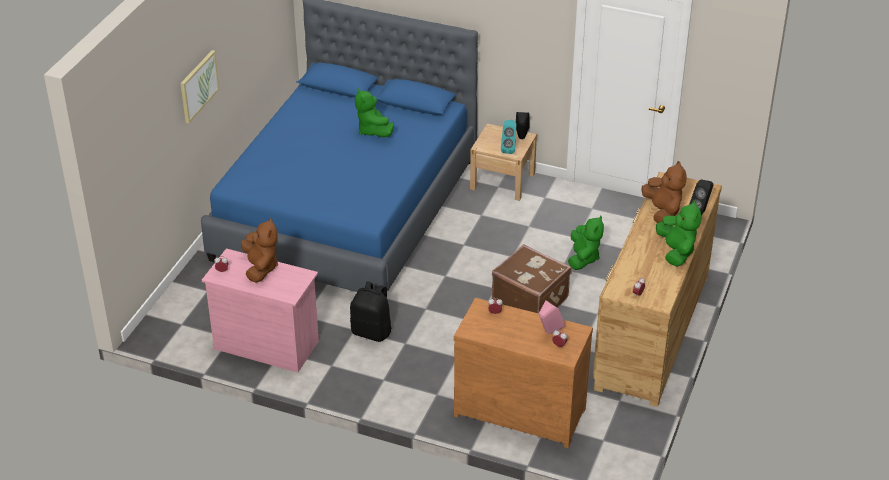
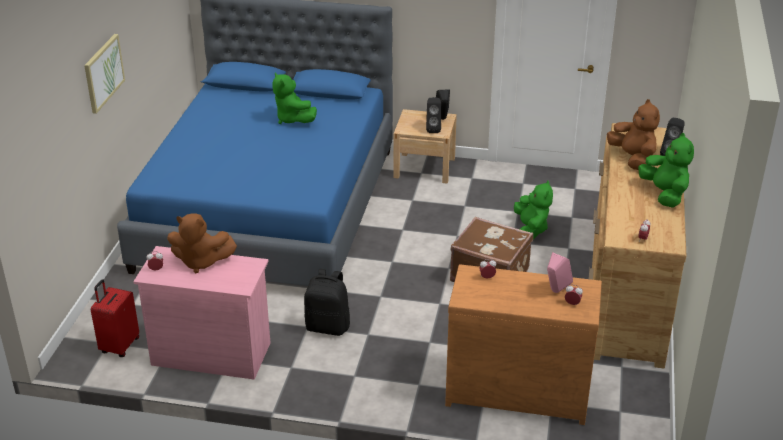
camera: 10 degrees left, 5 degrees down
(190, 328) = (119, 346): none -> red suitcase
(260, 268) = (201, 262): brown plush toy -> brown plush toy turned 120 degrees clockwise
(509, 149) = (433, 129): turquoise speaker -> black speaker

